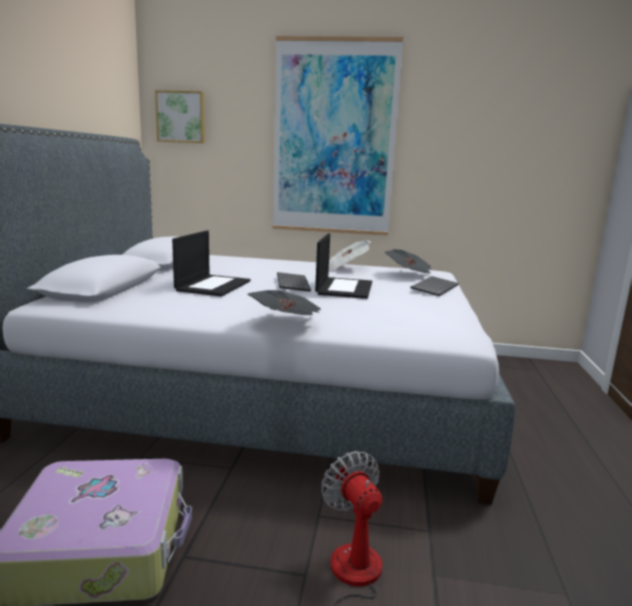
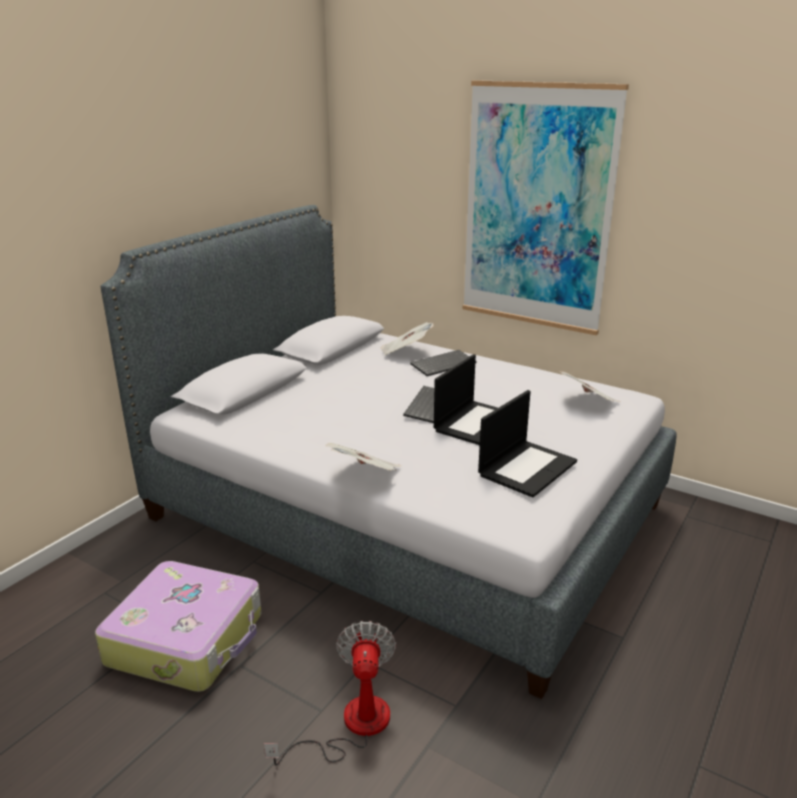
camera: 25 degrees right, 10 degrees up
(181, 117) = (370, 171): picture -> none
(213, 285) = (345, 400): laptop -> laptop (527, 467)
(344, 268) = (519, 379): newspaper -> newspaper (405, 352)
(434, 287) = (591, 433): keyboard -> keyboard (443, 364)

